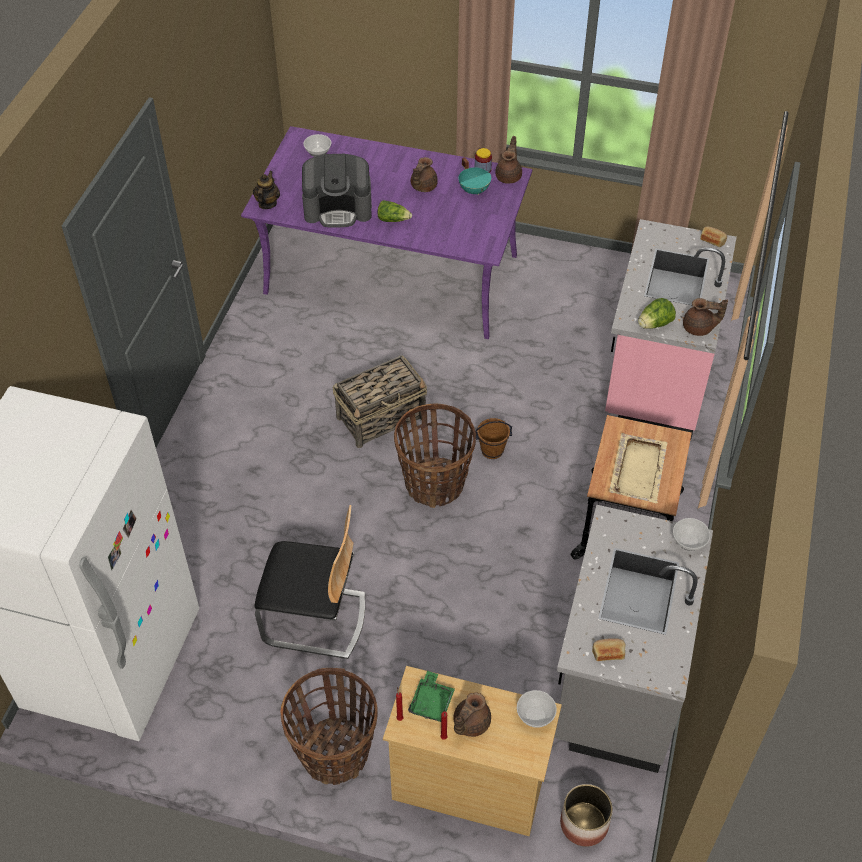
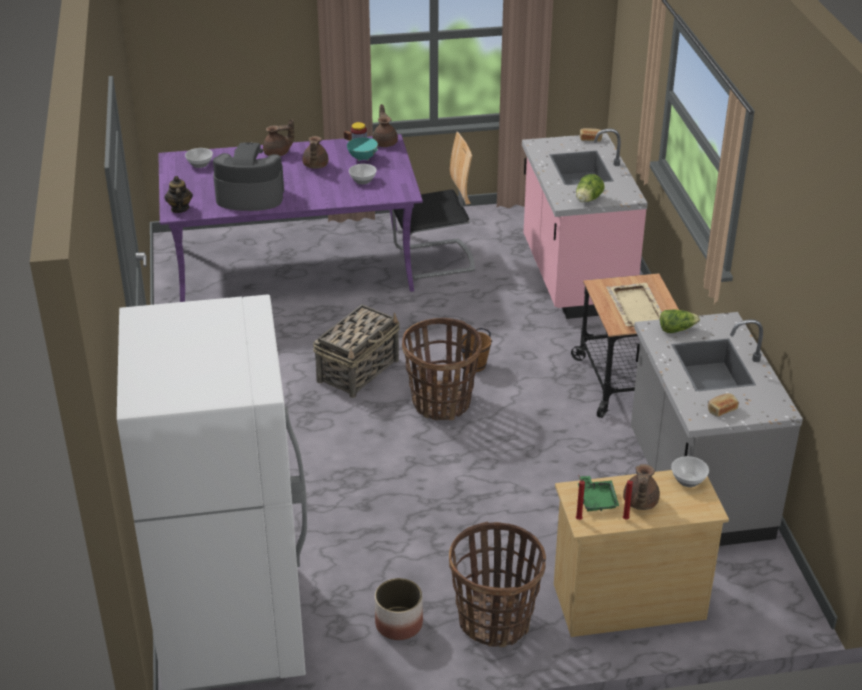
camera: 25 degrees left, 15 degrees down
(315, 619) = (404, 532): chair -> chair (434, 260)
(338, 208) = (249, 197): coffee machine -> coffee machine turned 150 degrees counterclockwise
(393, 219) = (306, 192): lettuce -> lettuce (676, 329)
(583, 824) = (744, 594): planter -> planter (398, 624)
(688, 542) = (725, 324): bowl -> bowl (362, 180)
(699, 328) = (624, 194): brown teapot -> brown teapot (278, 153)

